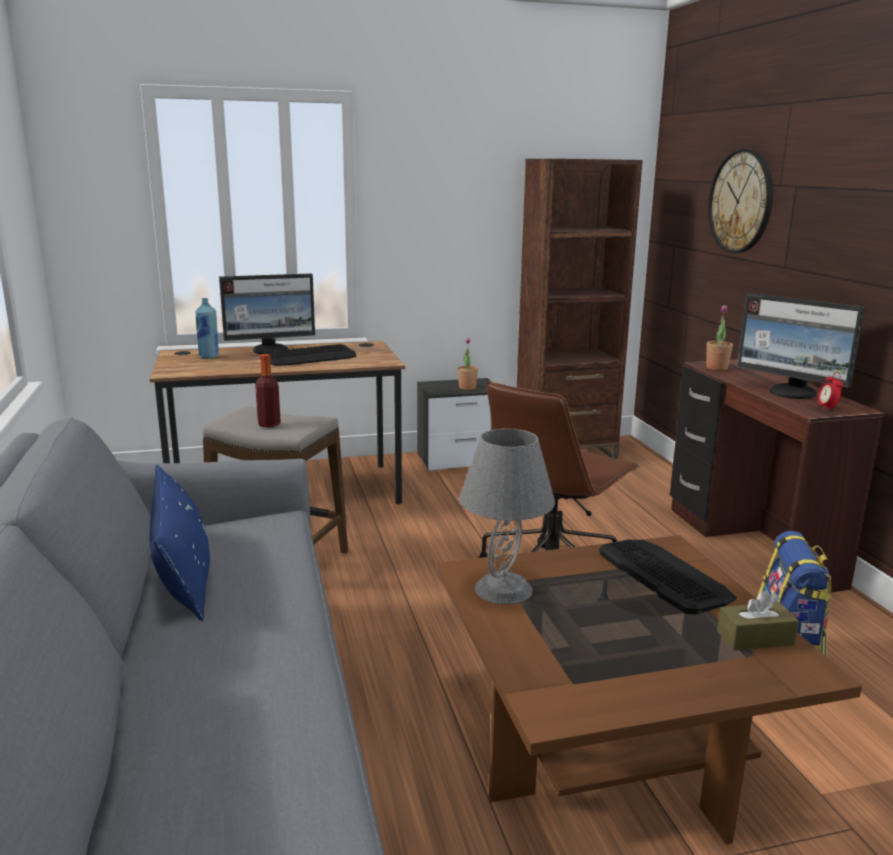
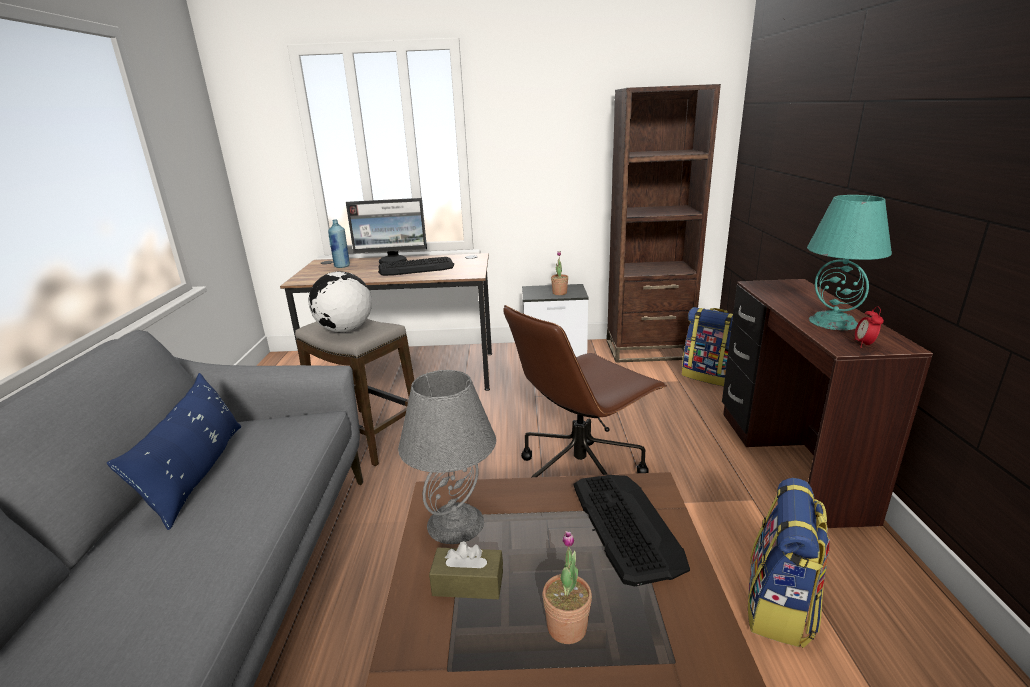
camera: 15 degrees right, 5 degrees up
(269, 424) = (345, 330): bottle -> globe
(641, 475) = (709, 376): none -> backpack
(716, 368) = (767, 288): potted plant -> potted plant (567, 627)
(741, 201) = (812, 120): wall clock -> none
(755, 638) = (686, 635): brown tissue box -> brown tissue box (468, 583)
(792, 393) = (833, 322): monitor -> turquoise table lamp

